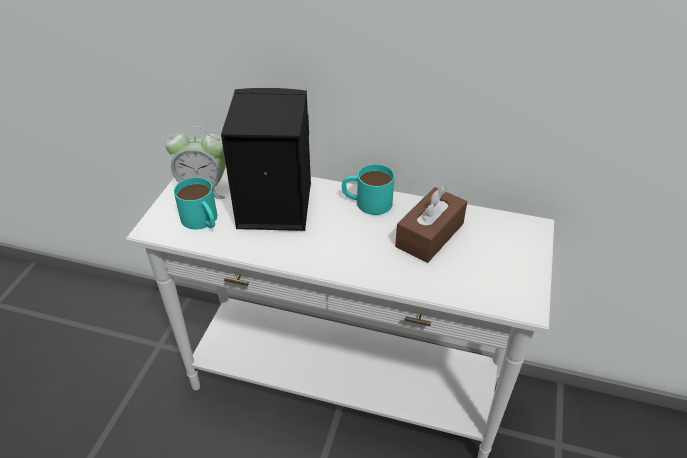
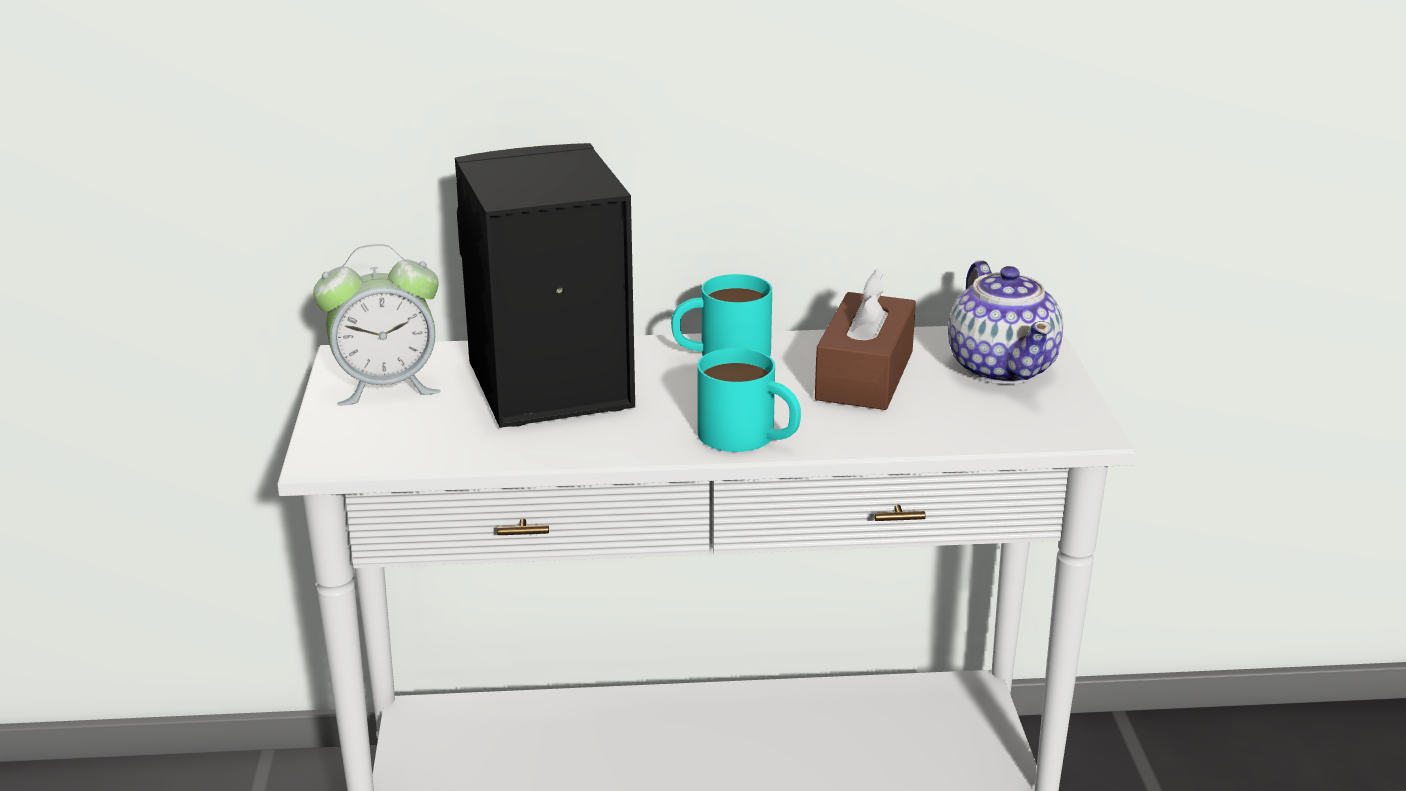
camera: 20 degrees left, 15 degrees down
(202, 221) = (422, 430): turquoise mug -> turquoise mug (749, 437)
(505, 246) = (1002, 367): none -> teapot

